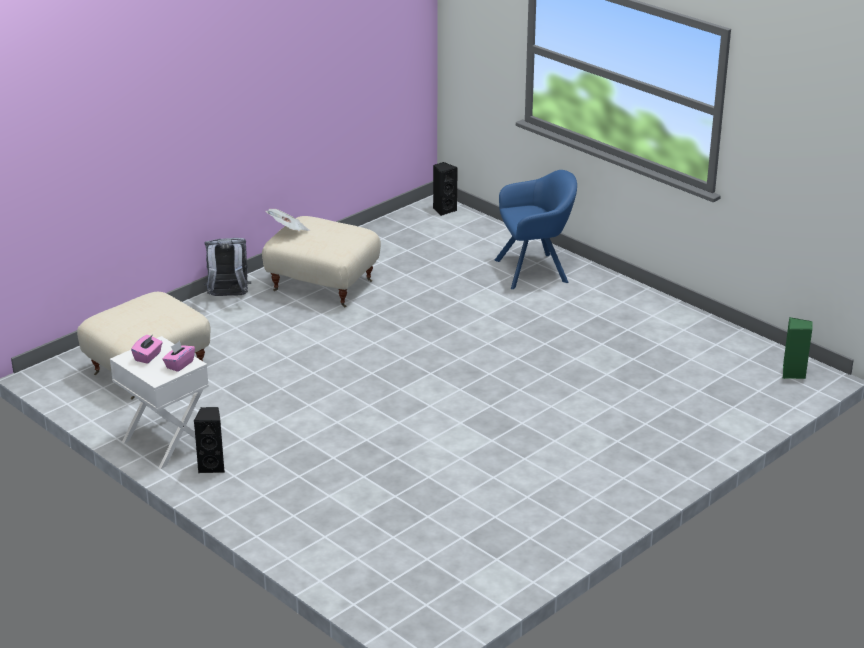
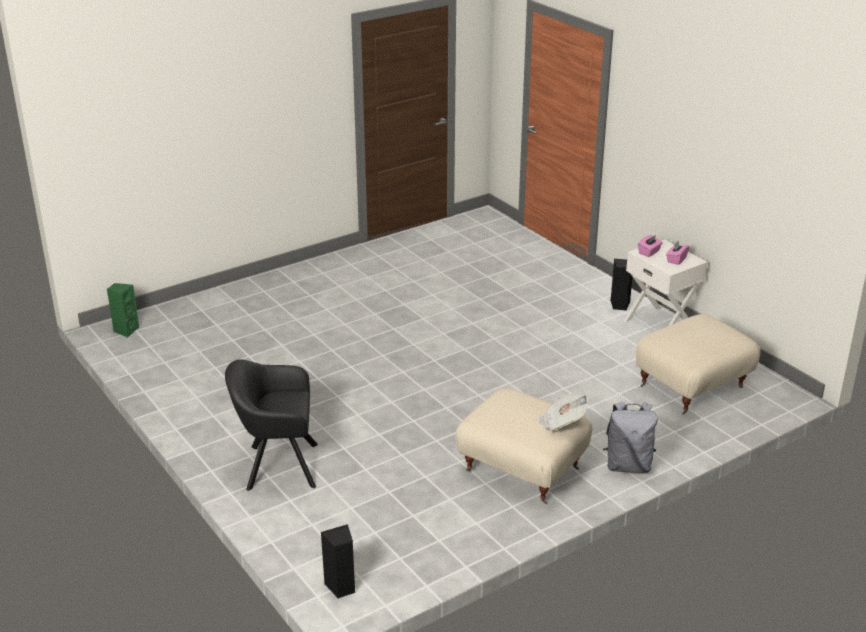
camera: 170 degrees left, 0 degrees up
(536, 270) = (277, 466): blue armchair -> black armchair

